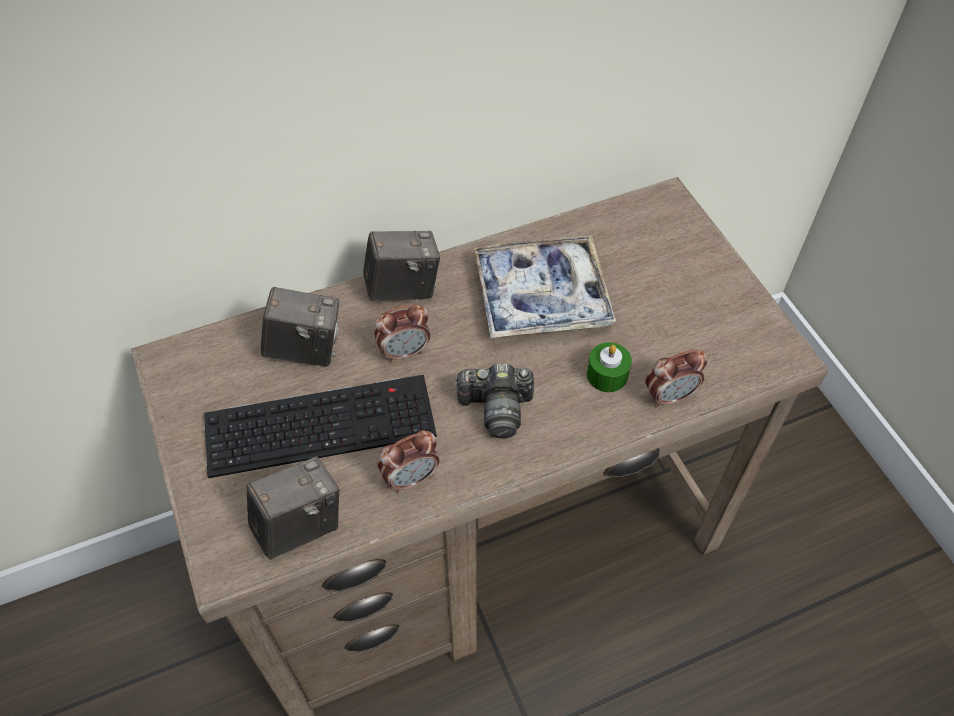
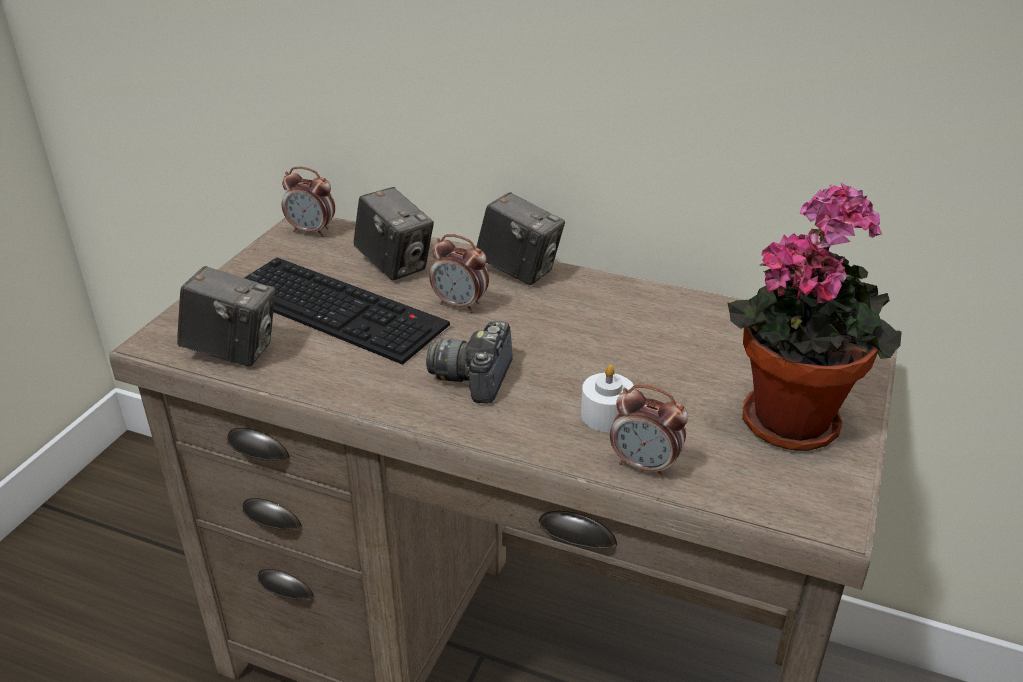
camera: 45 degrees right, 20 degrees down
(411, 478) = (344, 375): alarm clock -> alarm clock (312, 231)
(496, 408) = (475, 377): camera -> camera turned 60 degrees clockwise
(541, 296) = (627, 334): tray -> none
(607, 375) = (606, 415): green candle -> white candle
(699, 294) = (792, 417): none -> potted plant

